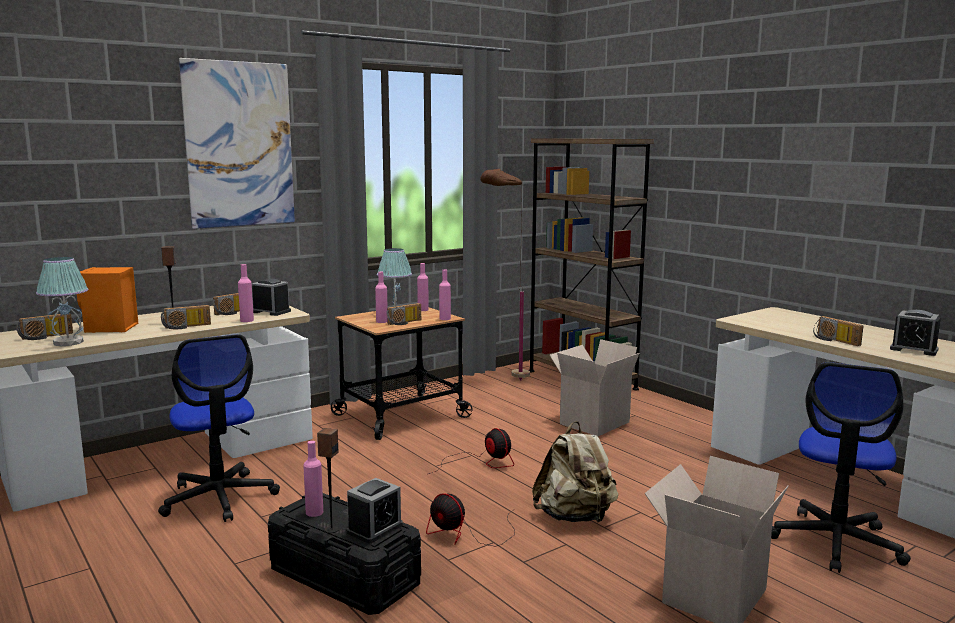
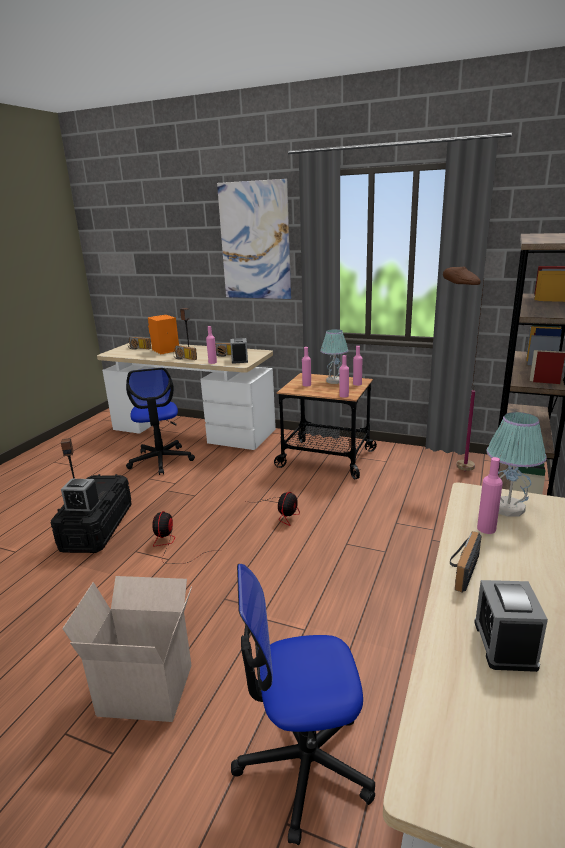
camera: 60 degrees right, 10 degrees up
(69, 342) = (133, 354): table lamp -> table lamp (508, 508)
(219, 498) = (161, 460): office chair -> office chair turned 45 degrees counterclockwise
(314, 512) = (96, 484): pink bottle -> pink bottle (486, 528)
(405, 323) = (313, 390): radio -> none
(575, 517) = (229, 580): beige backpack -> none
(593, 422) = (423, 532): cardboard box -> none

